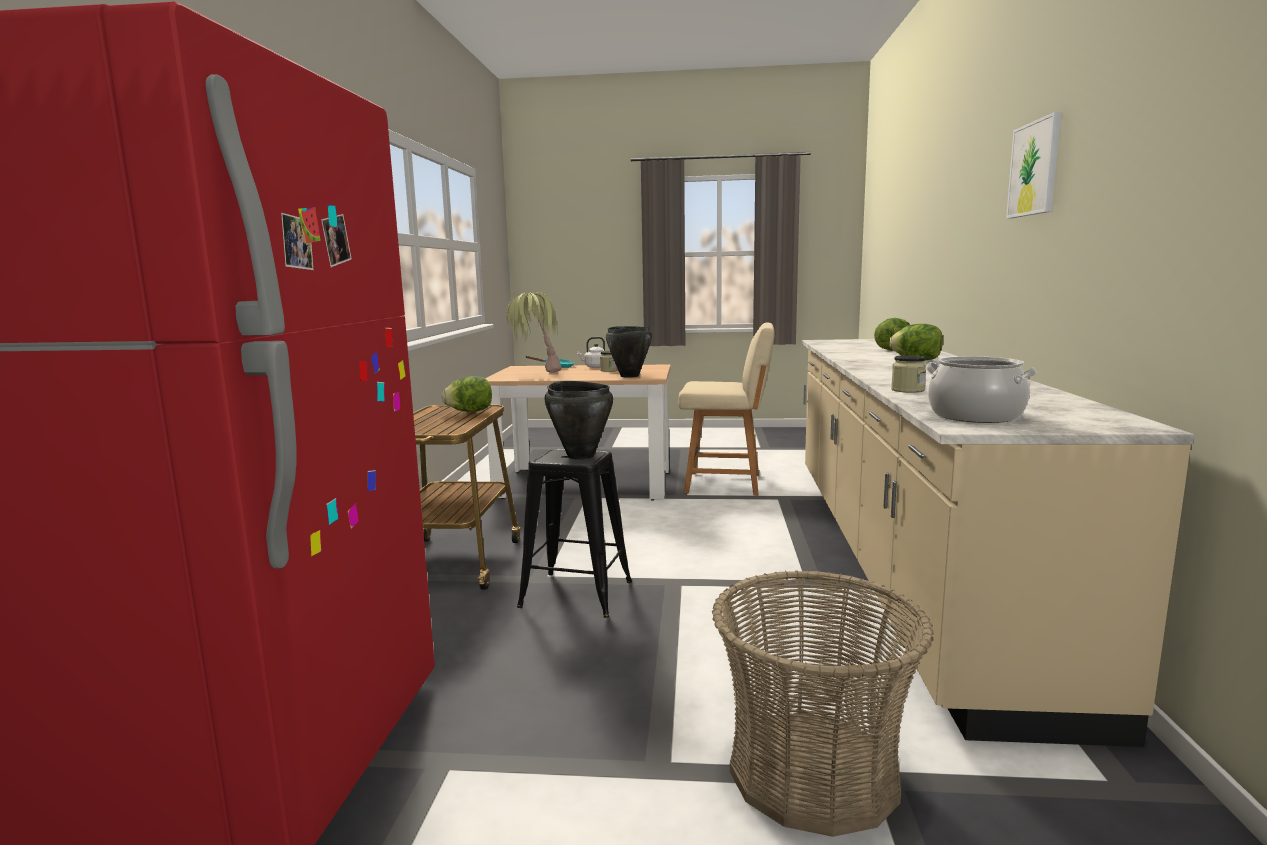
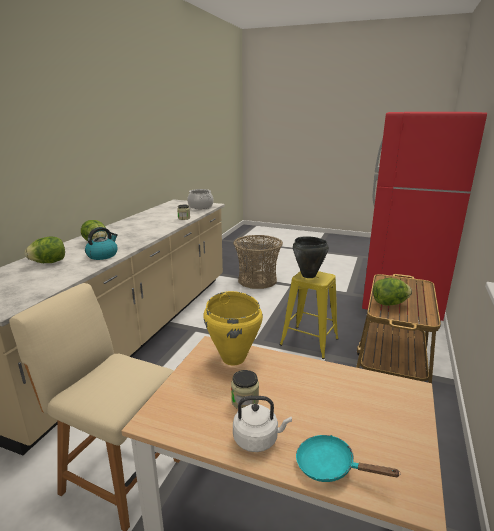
camera: 165 degrees left, 10 degrees up
(534, 373) = (364, 416): potted plant -> none
(576, 594) = (309, 342): black stool -> yellow stool
(629, 376) = (234, 358): black cooking pot -> yellow cooking pot
(857, 356) = (103, 255): none -> kettle
(1034, 168) = (82, 128): picture -> none

